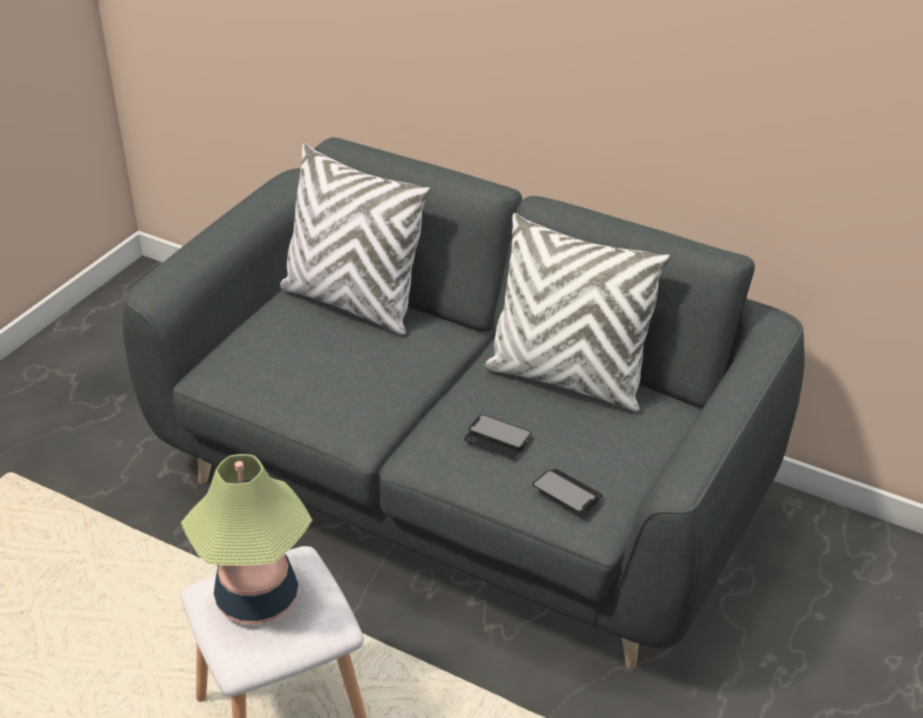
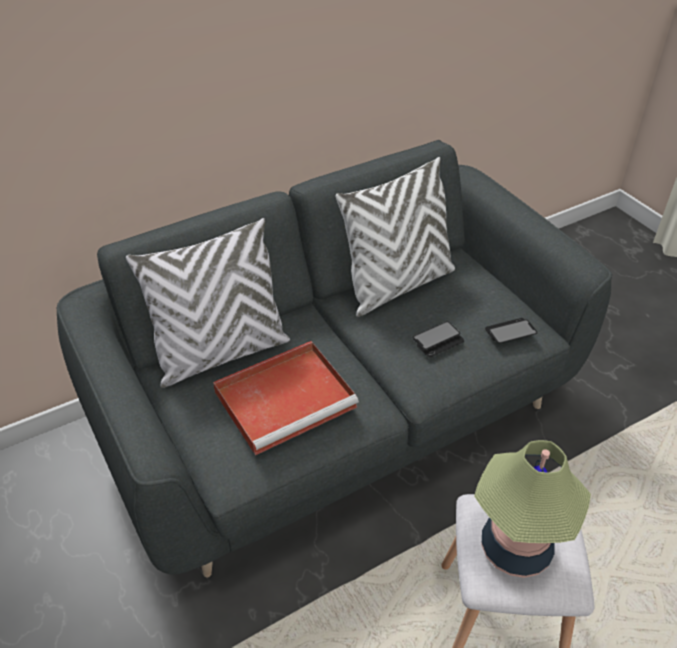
camera: 60 degrees left, 5 degrees up
(324, 364) = (287, 398): none -> red tray

